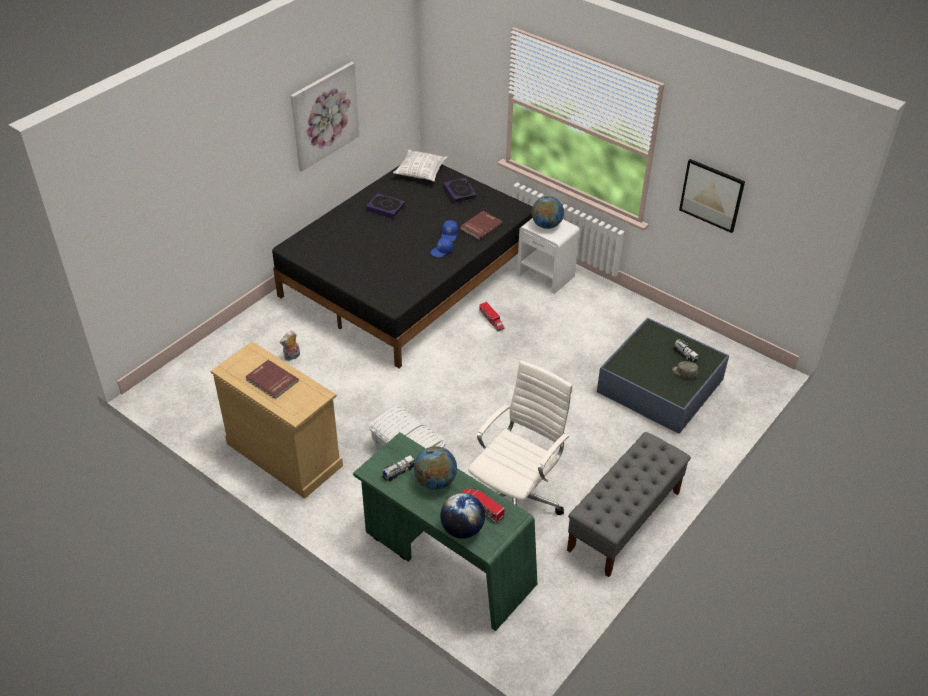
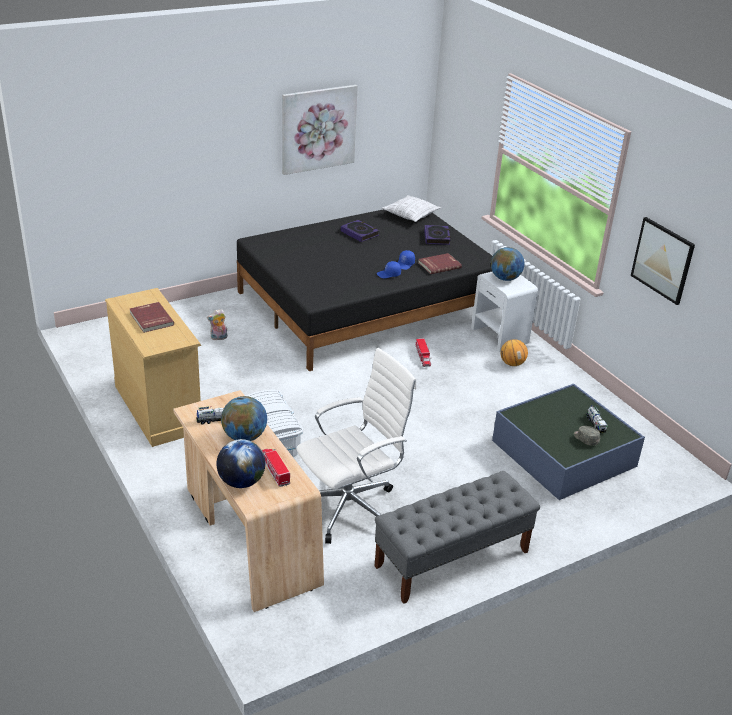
camera: 20 degrees right, 10 degrees down
(446, 560) = (248, 536): green desk -> beige desk
(571, 303) = (512, 363): none -> basketball

